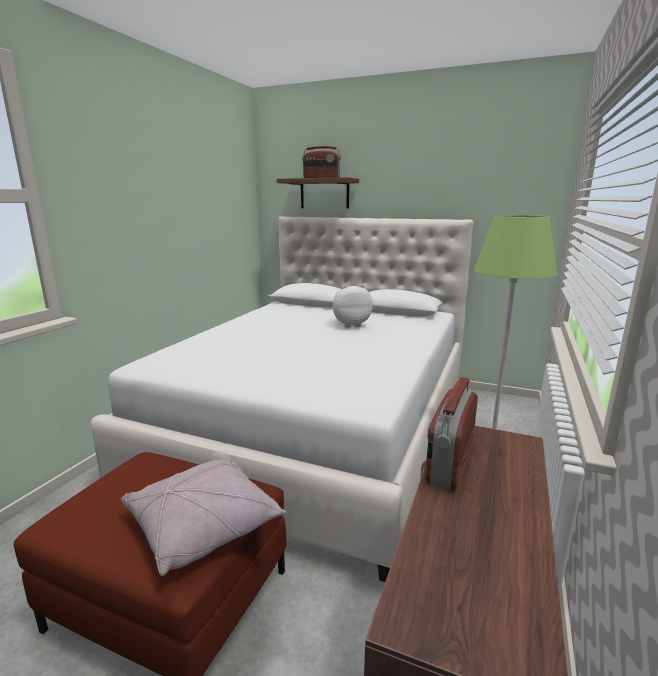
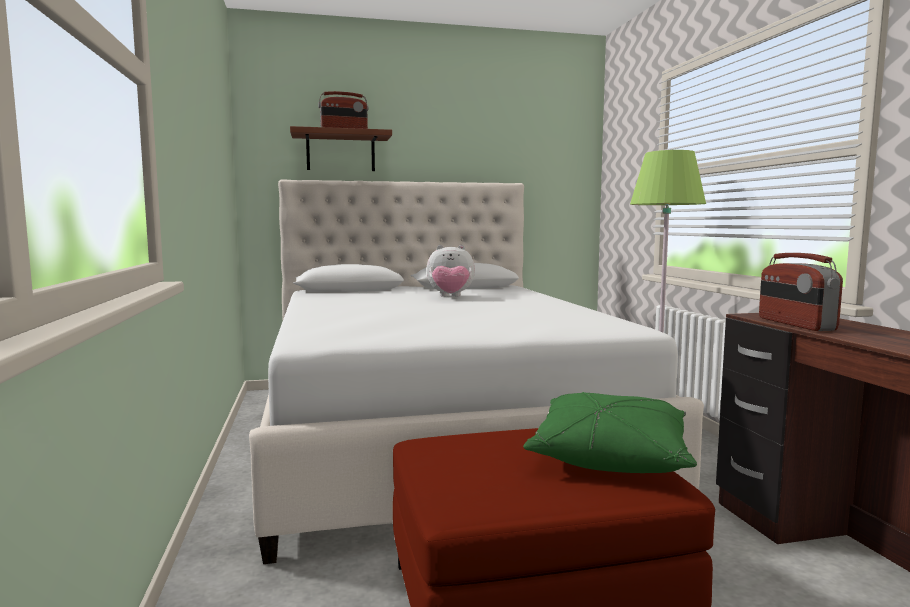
camera: 35 degrees left, 10 degrees down
(204, 525) = (609, 456): purple pillow -> green pillow
(350, 324) = (450, 297): plush toy -> plush toy turned 135 degrees counterclockwise

